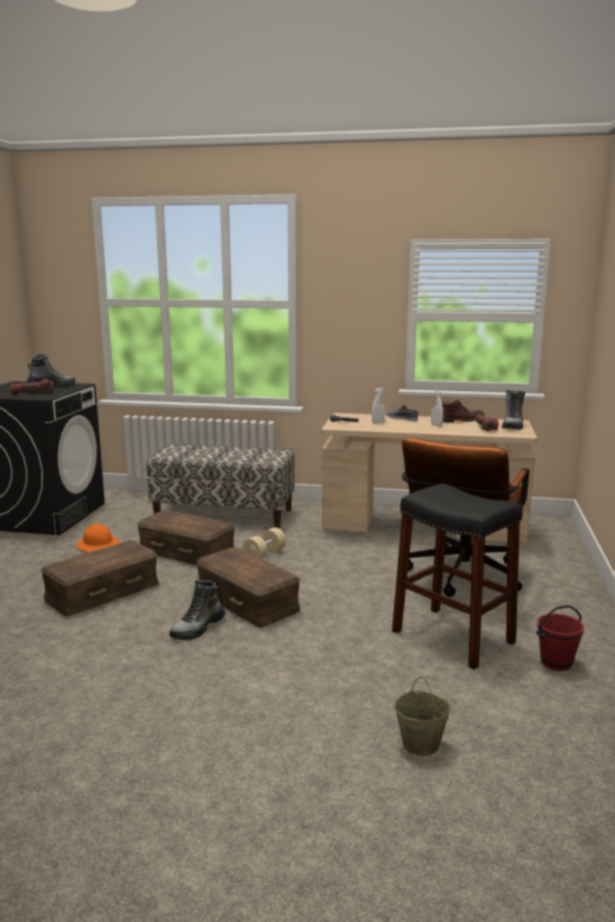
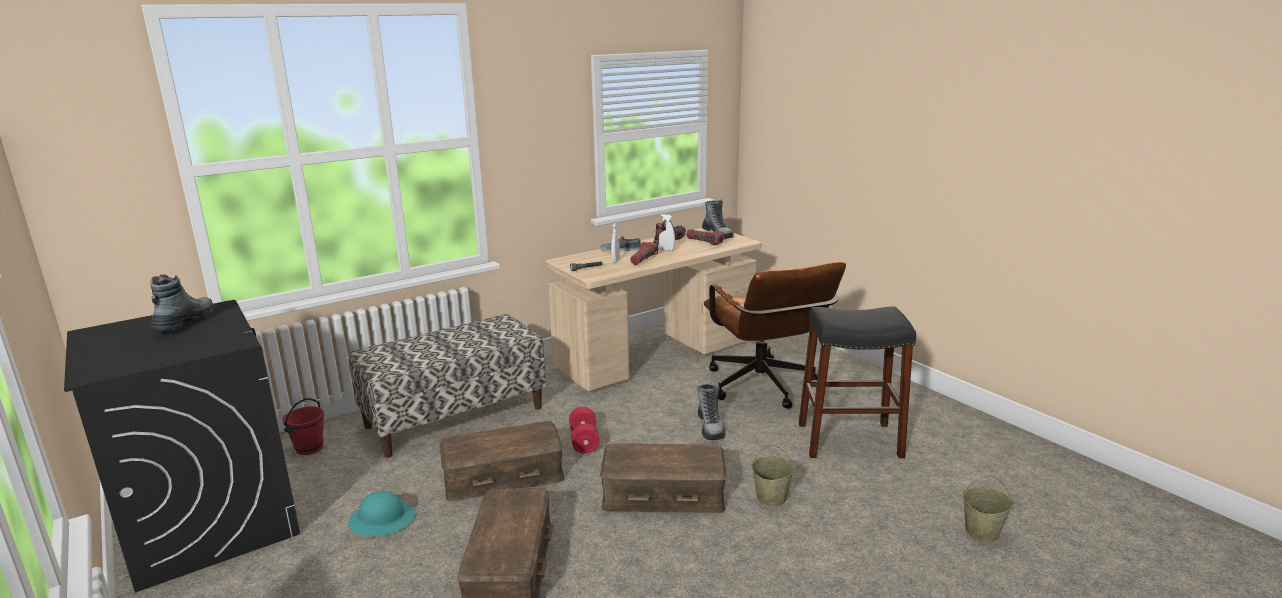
camera: 45 degrees left, 5 degrees up
(33, 392) = (189, 340): flashlight -> flashlight (643, 259)
(98, 545) = (382, 520): orange hard hat -> turquoise hard hat
(198, 628) = (679, 545): boot -> boot (710, 427)
(264, 554) = (584, 441): beige dumbbell -> red dumbbell
(308, 637) = (771, 497): none -> beige bucket
(556, 663) = (928, 426): red bucket -> red bucket (309, 448)

